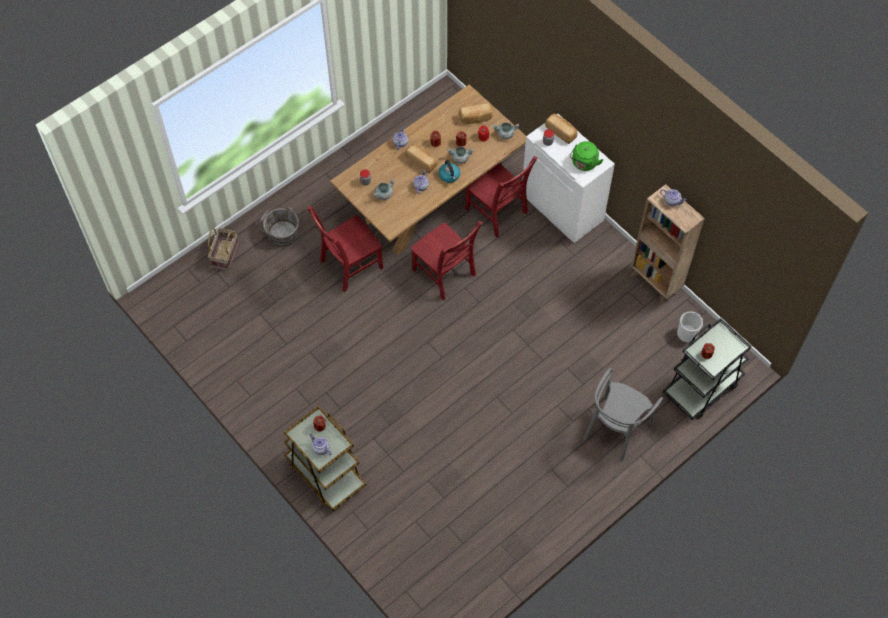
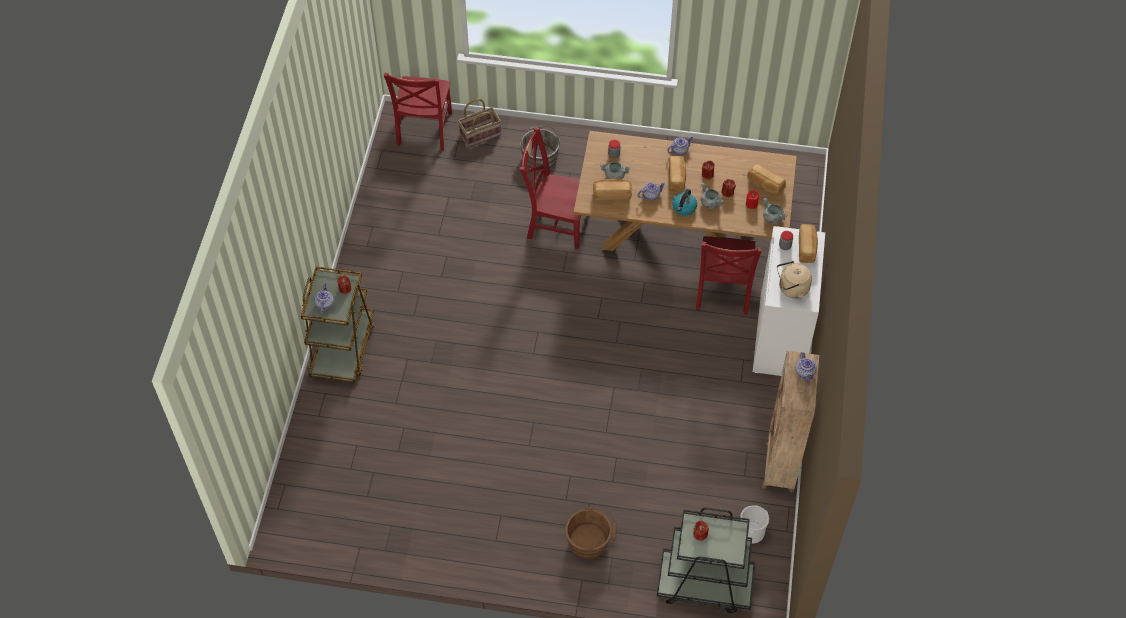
camera: 50 degrees right, 5 degrees down
(397, 207) = (612, 194): none -> bread
(445, 274) = (618, 298): red chair -> red chair (424, 130)
(584, 164) = (791, 289): green kettle -> beige kettle
(616, 429) = (591, 541): grey chair -> brown bucket

